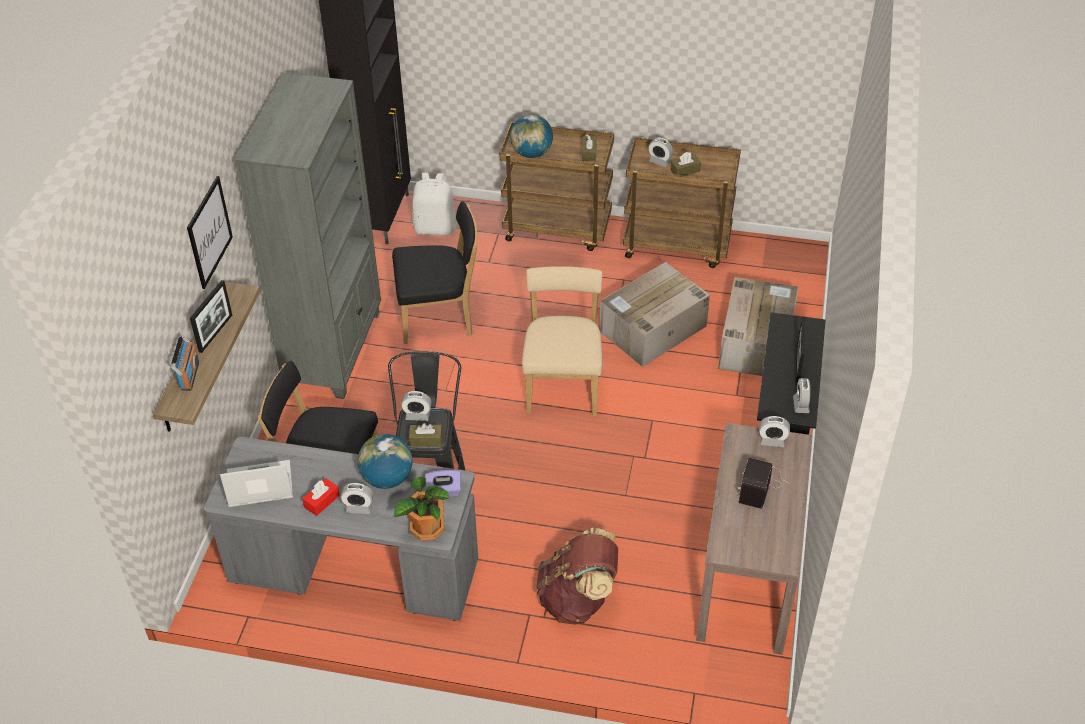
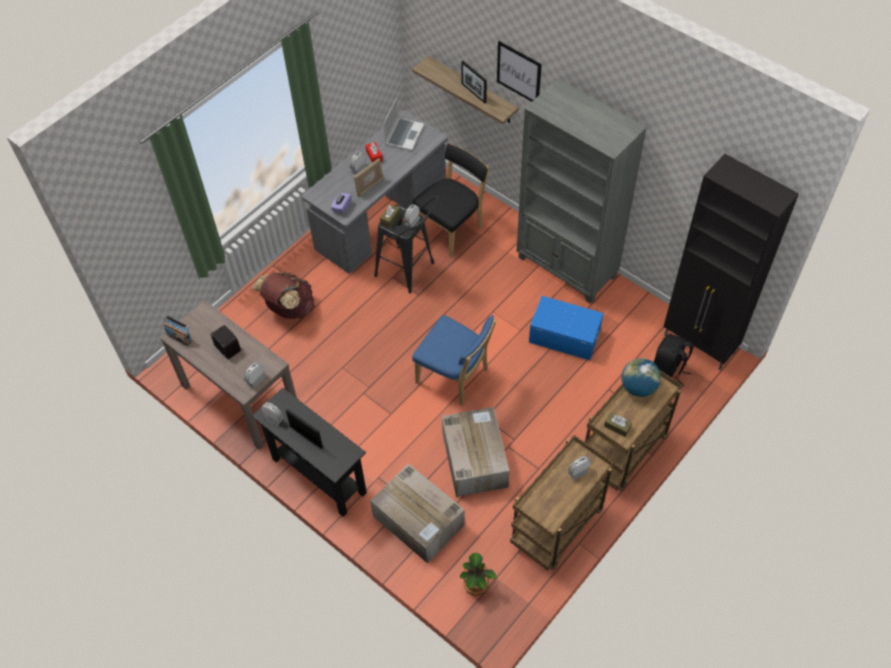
camera: 120 degrees right, 10 degrees up
(189, 375) = (446, 75): radio -> radio (179, 337)
(387, 478) = (369, 187): globe -> picture frame
(425, 528) = (323, 191): potted plant -> potted plant (476, 584)
(435, 228) = (668, 371): white backpack -> black backpack
(440, 318) = (564, 335): black chair -> blue storage box
(563, 385) = (455, 378): beige chair -> blue chair
(685, 171) = (555, 484): brown tissue box -> none

